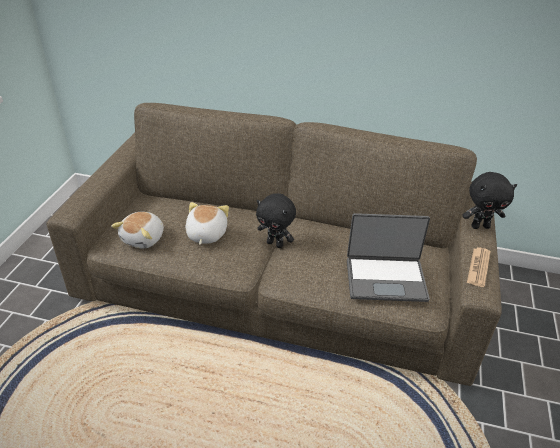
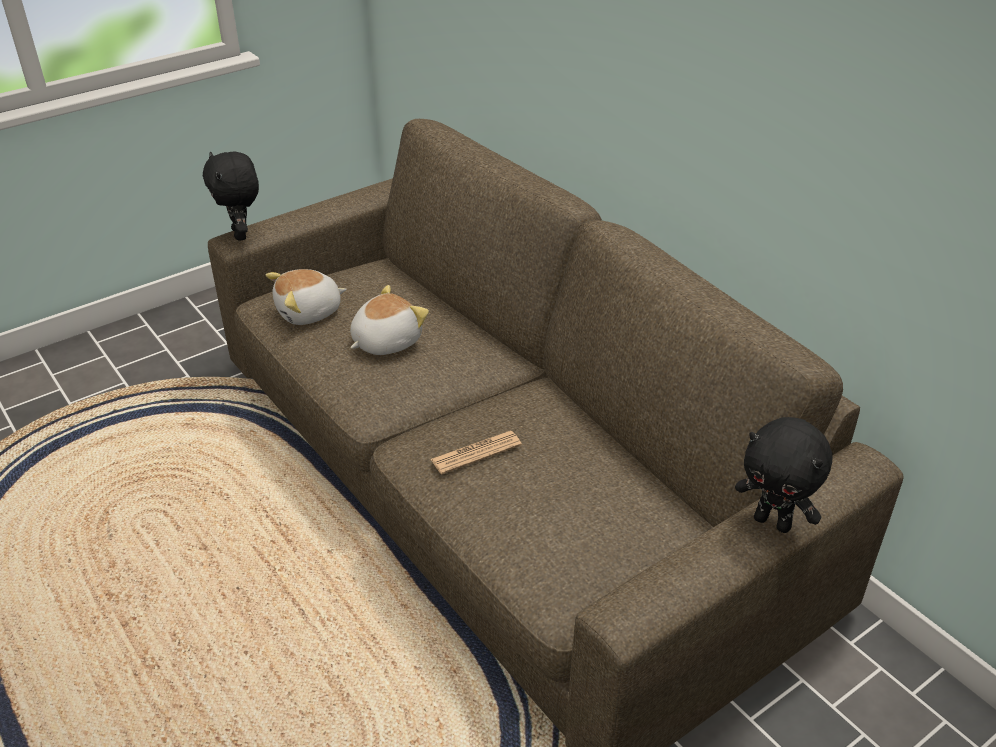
camera: 40 degrees right, 0 degrees up
(275, 244) = (470, 400): black plush toy -> black plush toy (241, 234)
(385, 278) = (549, 525): laptop -> none
(478, 267) = (673, 577): newspaper -> newspaper (476, 453)

